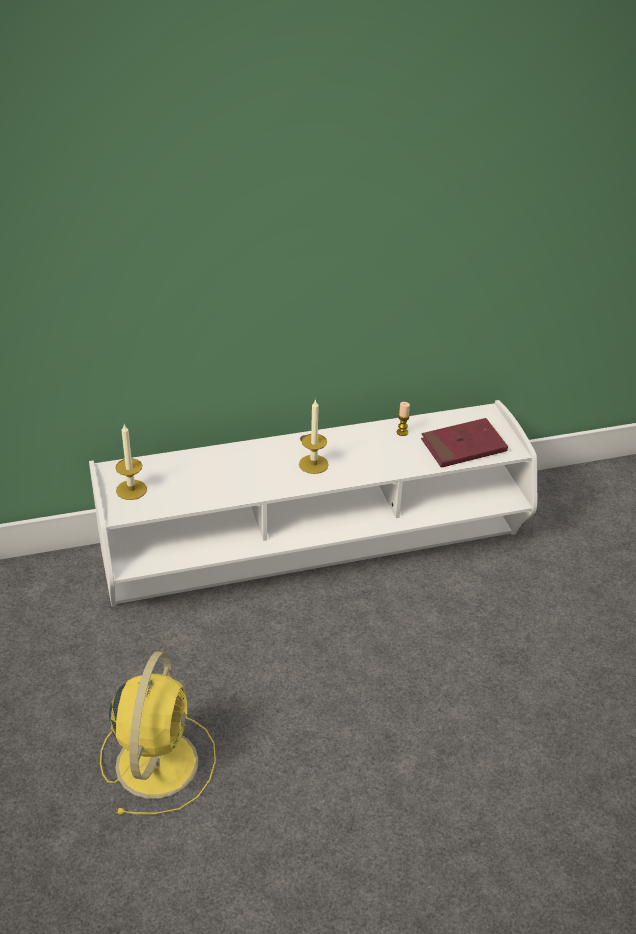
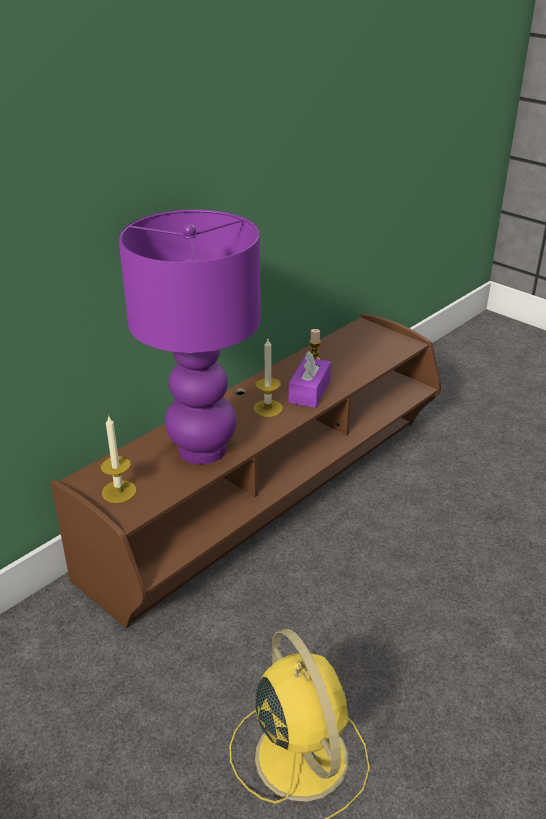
camera: 30 degrees left, 5 degrees down
(226, 480) = (203, 449): none -> purple table lamp
(316, 551) = (273, 498): white tv stand -> brown tv stand
(366, 462) = (309, 391): none -> purple tissue box
(463, 446) = (372, 354): red book -> none

